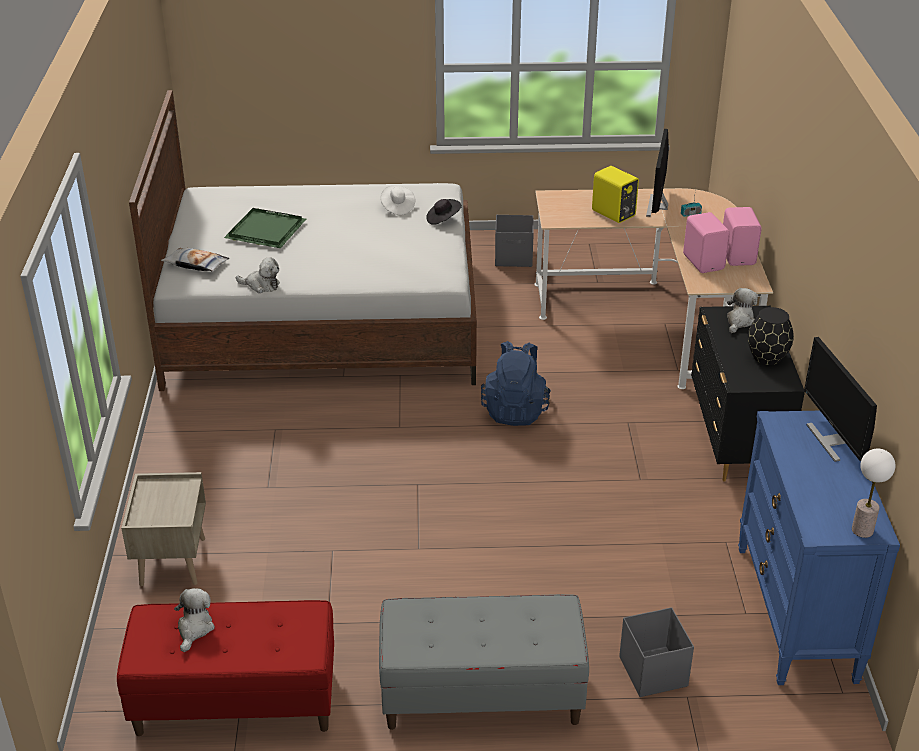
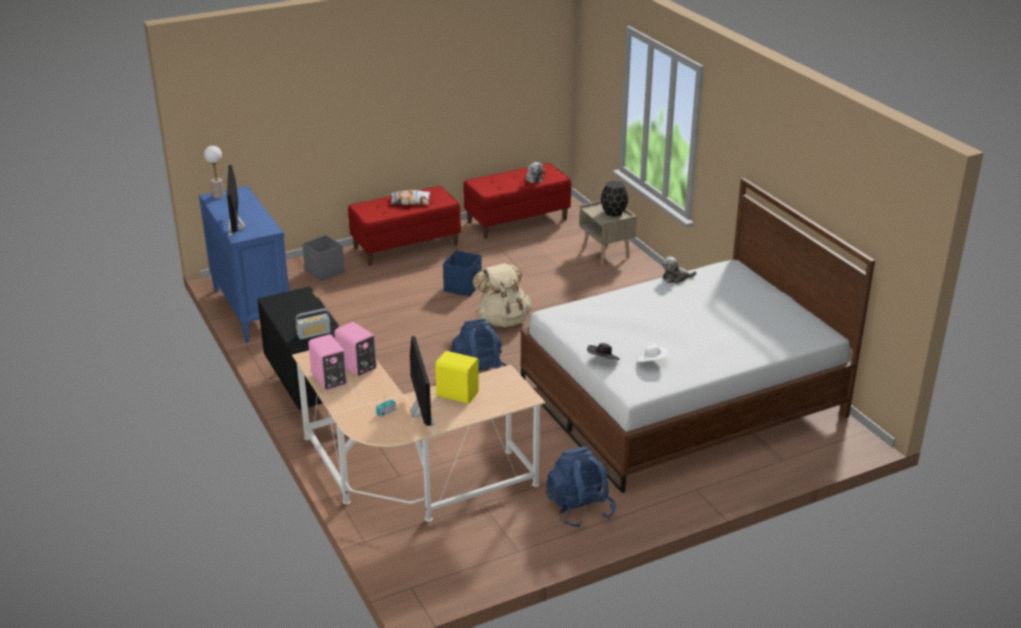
camera: 155 degrees right, 5 degrees down
(195, 264) = (740, 280): pillow -> pillow (410, 201)
(264, 231) = (729, 315): green tray -> none
(430, 479) = (503, 320): none -> beige backpack
(444, 559) = (463, 287): none -> blue storage box
(481, 695) = (406, 246): grey bench -> red bench
(514, 258) = (579, 509): grey storage box -> blue backpack
(739, 321) = (314, 334): plush toy -> radio
(766, 357) = (287, 313): black vase -> black vase (613, 212)
(831, 440) = (236, 227): monitor -> monitor turned 150 degrees counterclockwise

